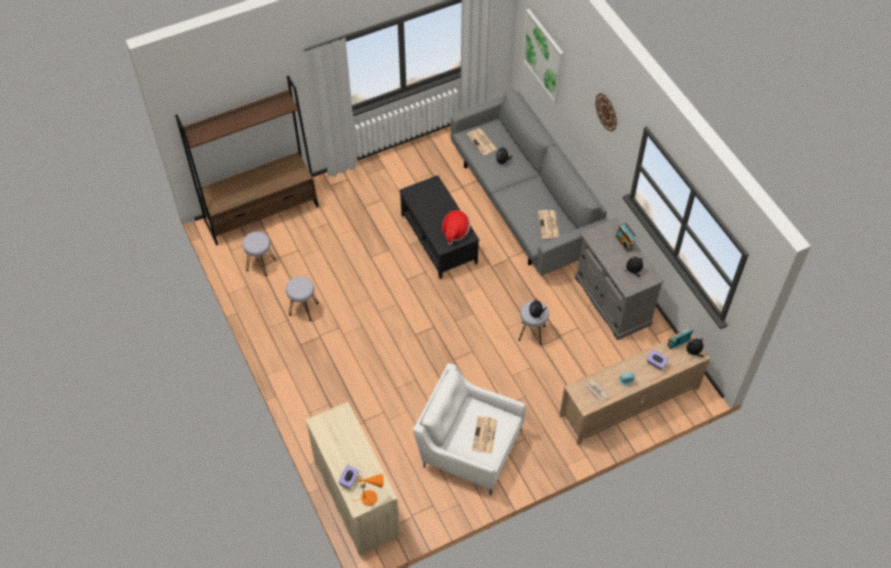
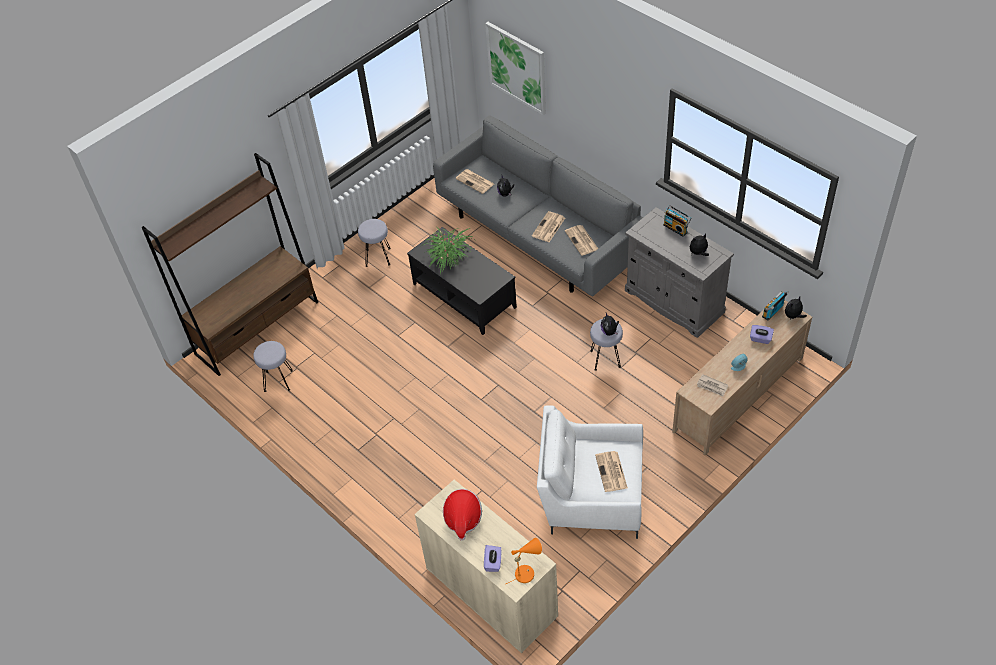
camera: 15 degrees left, 5 degrees down
(303, 309) = (346, 412): grey stool -> grey stool (378, 258)
(431, 204) = (448, 256): none -> potted plant
(455, 231) = (486, 276): hat -> hat (463, 519)
(525, 204) = (548, 227): none -> newspaper
(606, 112) = (614, 95): wall clock -> none

